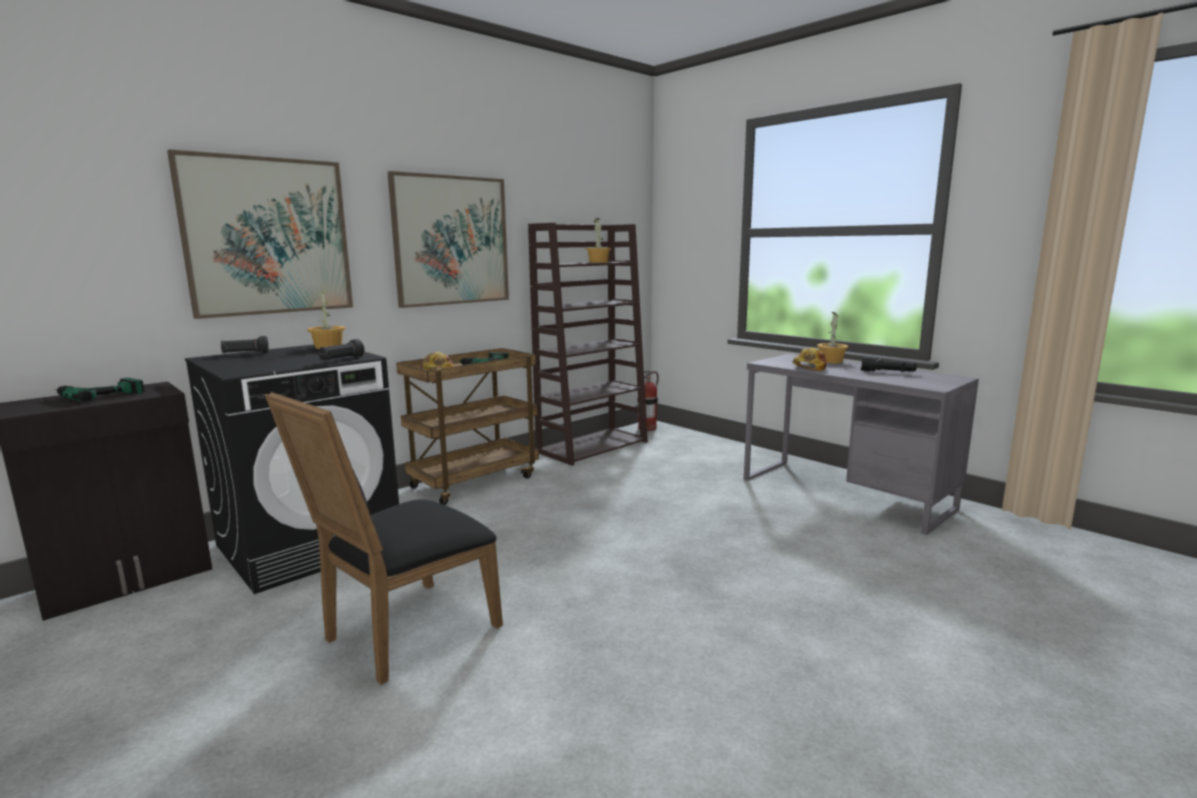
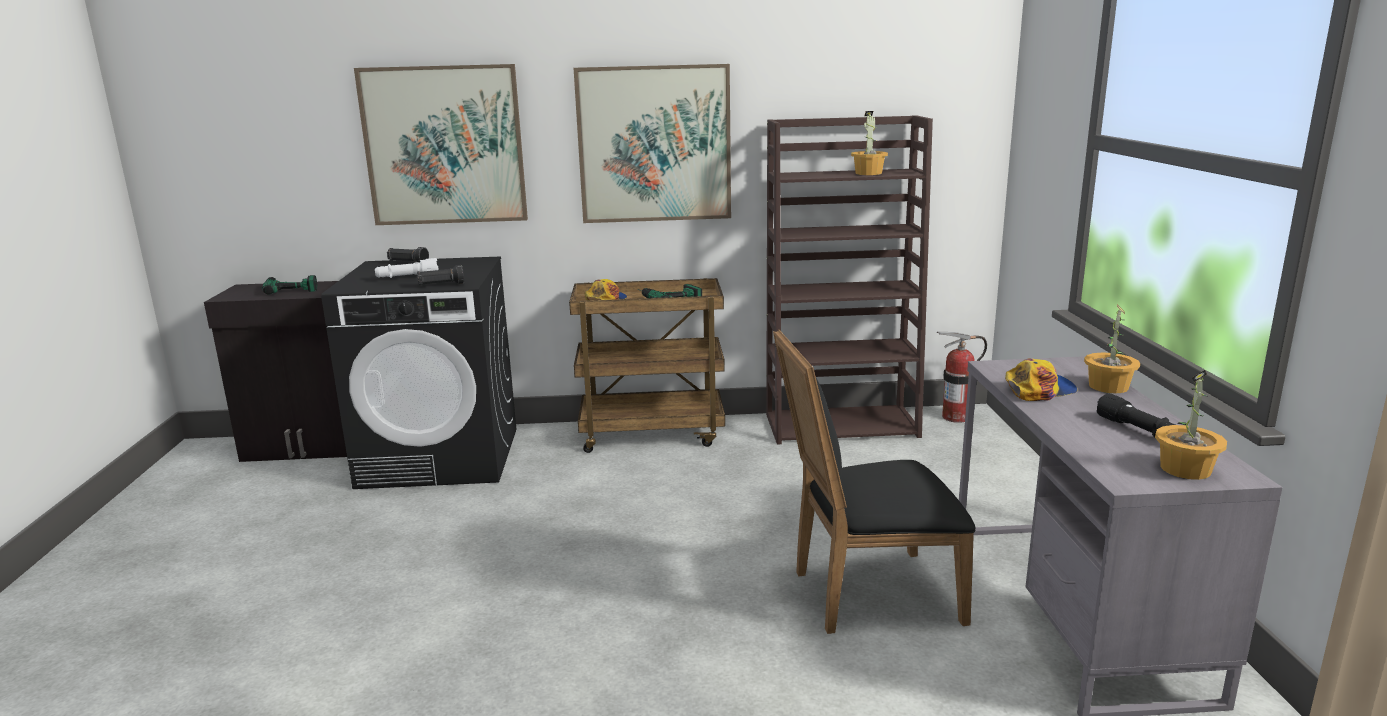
camera: 40 degrees right, 5 degrees up
(285, 360) = (407, 277): none -> white flashlight
(329, 347) = (480, 263): potted plant -> potted plant (1186, 469)
(403, 634) = (382, 568): black chair -> black chair (866, 594)

